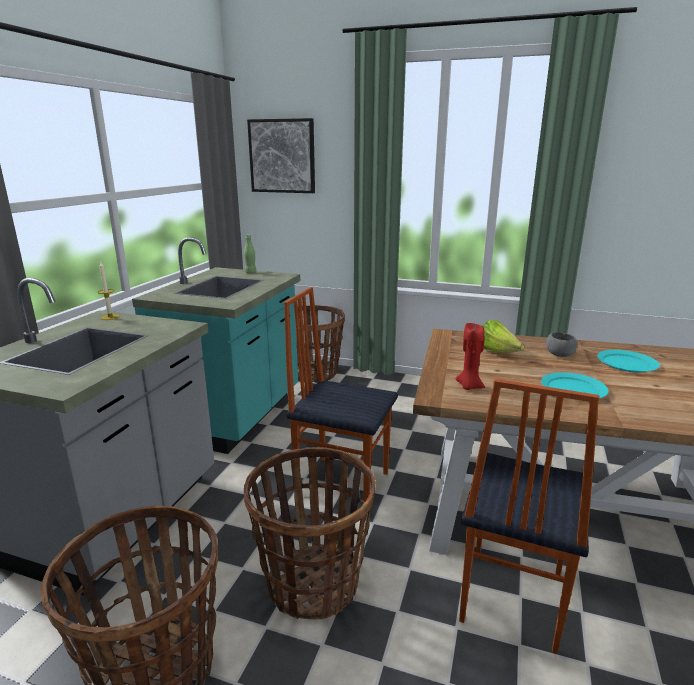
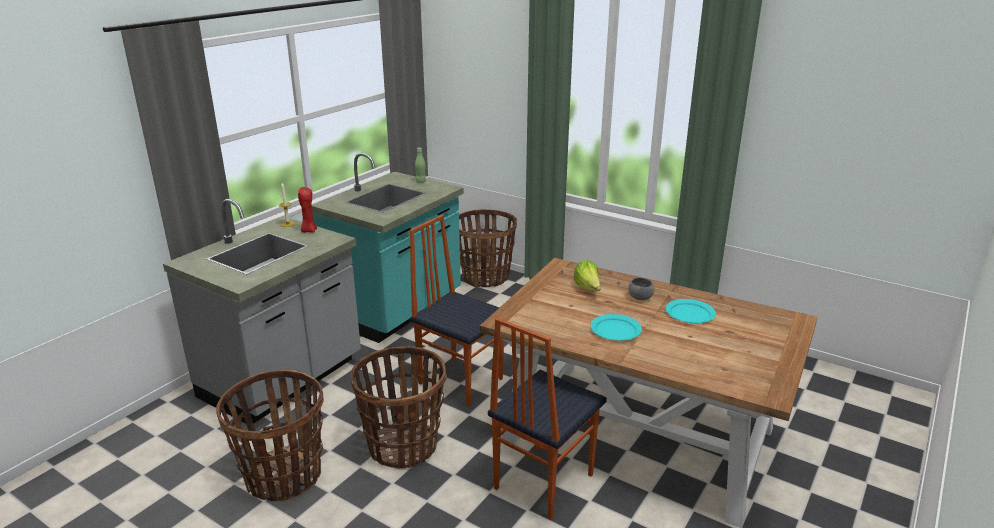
camera: 15 degrees right, 5 degrees up
(282, 156) = (468, 64): picture -> none
(469, 386) = (534, 316): red candle -> red candle (308, 231)

